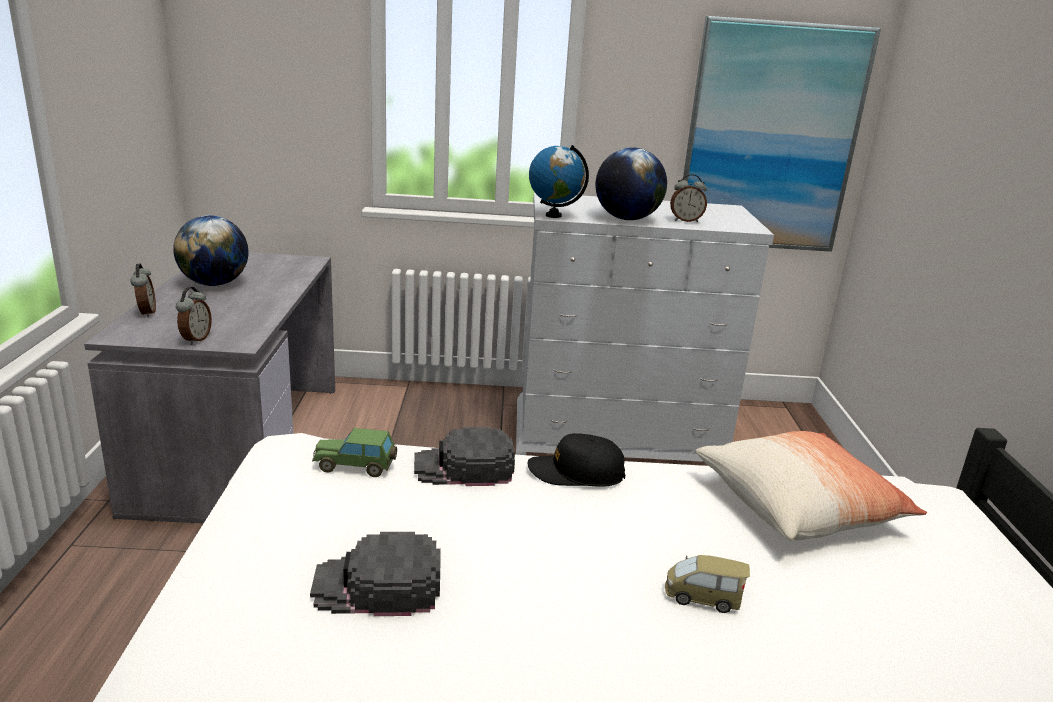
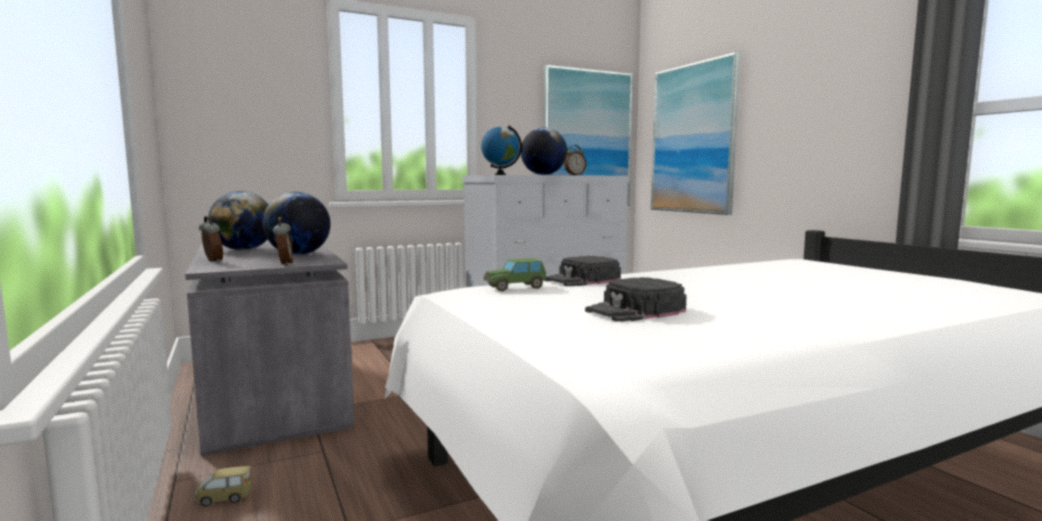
camera: 25 degrees left, 15 degrees down
(244, 313) = (299, 255): none -> globe
(576, 473) = (648, 273): black cap -> none
(702, 597) = (799, 288): toy car -> toy car (224, 498)
(799, 506) = (772, 267): pillow -> none
(930, 176) = (693, 139): none -> picture

